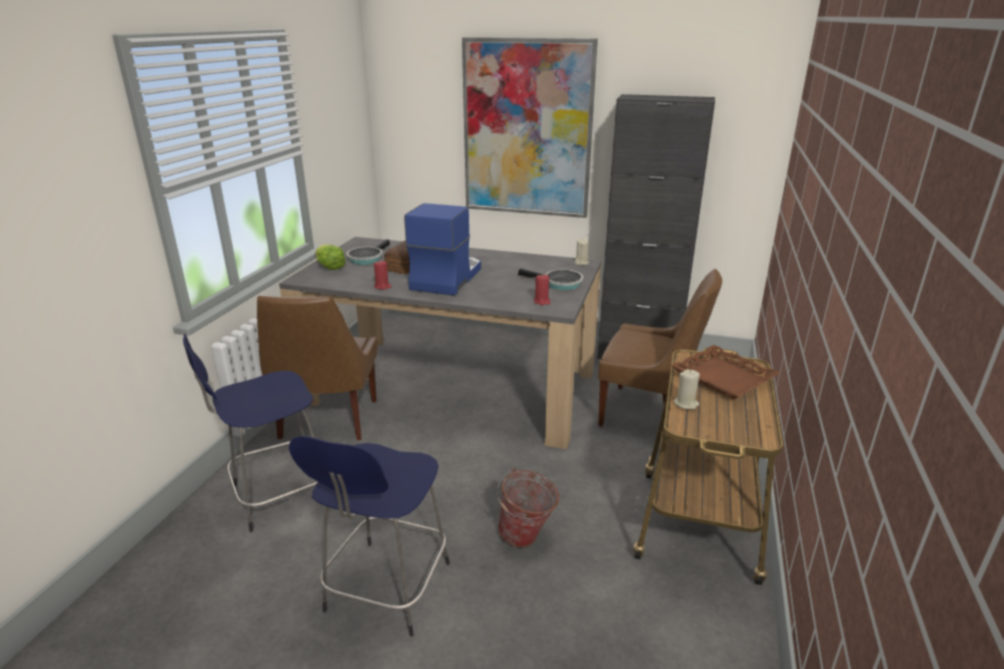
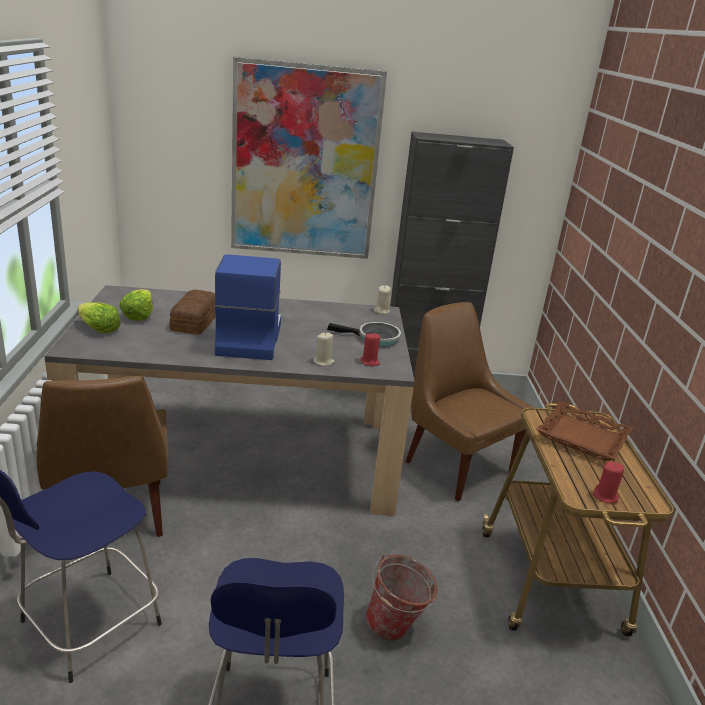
camera: 20 degrees left, 0 degrees up
(367, 258) = (138, 315): frying pan -> lettuce
(382, 286) = (180, 353): red candle -> red candle (605, 496)
(647, 414) = (456, 465): brown chair -> brown chair turned 135 degrees counterclockwise
(686, 403) = (567, 471): beige candle -> beige candle (323, 362)

